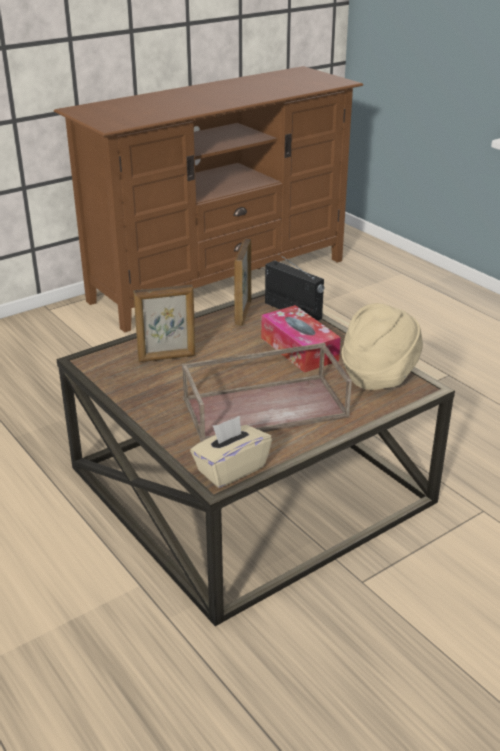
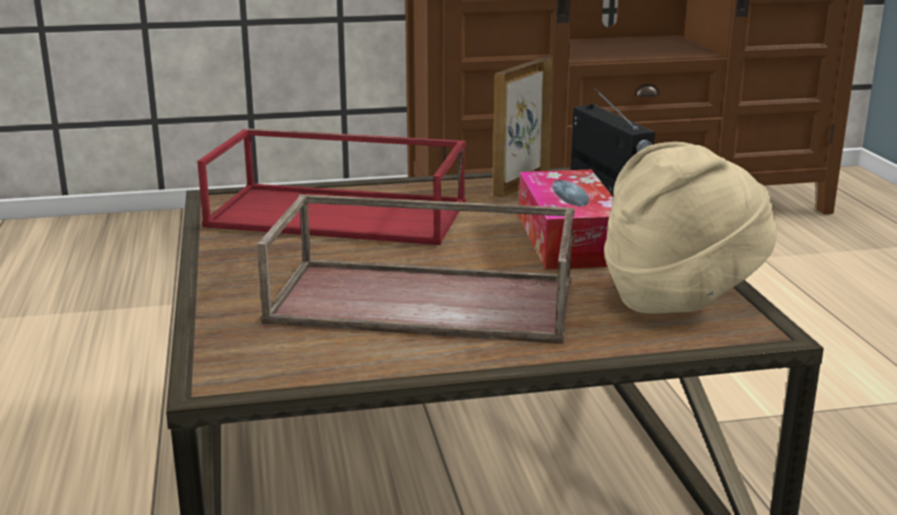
camera: 25 degrees right, 10 degrees down
(167, 357) = (341, 214): picture frame -> red tray
(230, 469) = (262, 368): beige tissue box -> none

